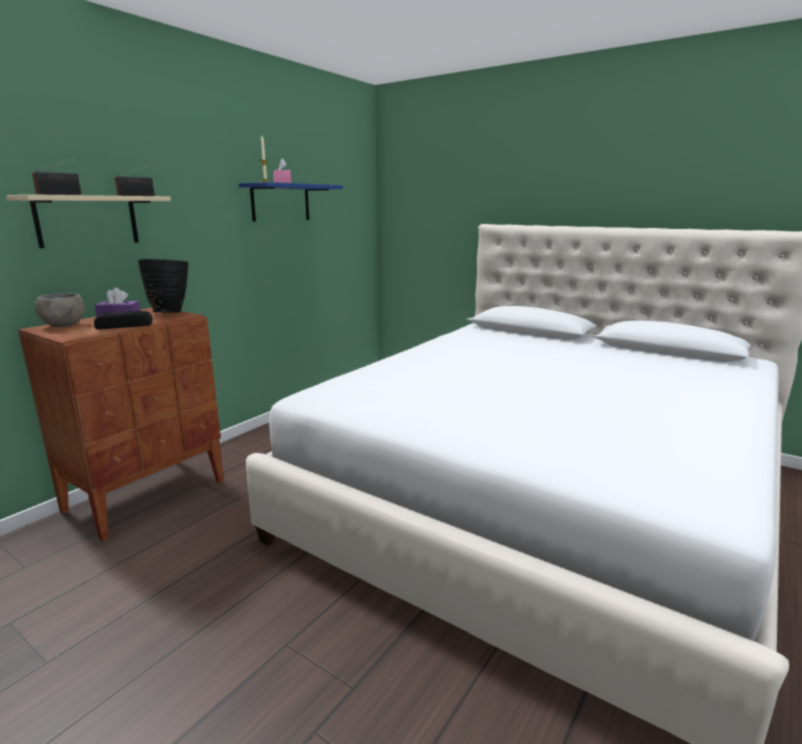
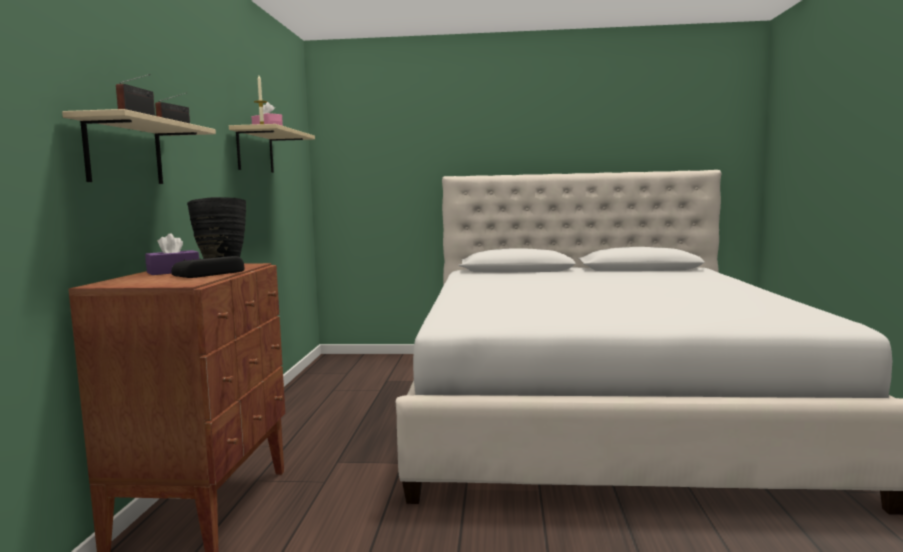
camera: 30 degrees left, 10 degrees down
(64, 325) = (125, 280): grey bowl -> none
(280, 202) = (255, 151): blue shelf -> beige shelf

